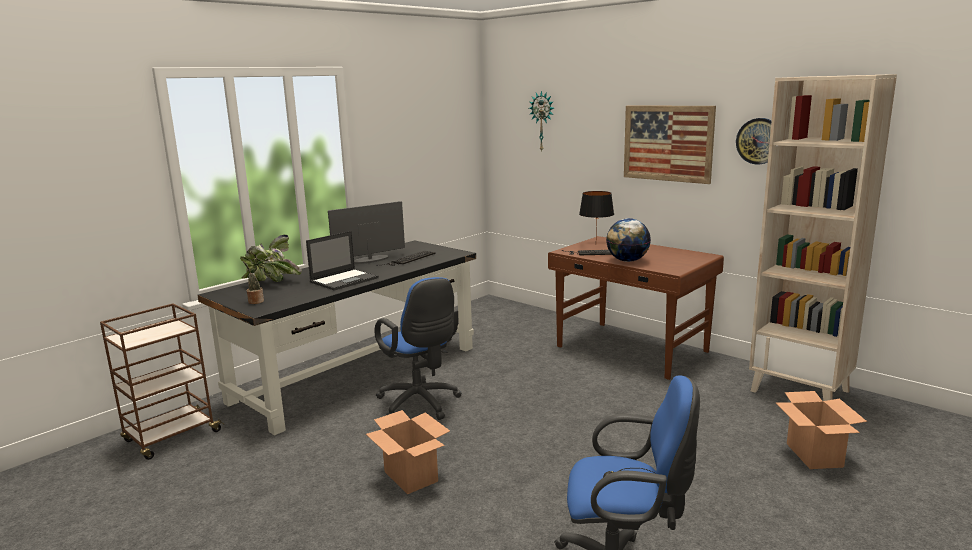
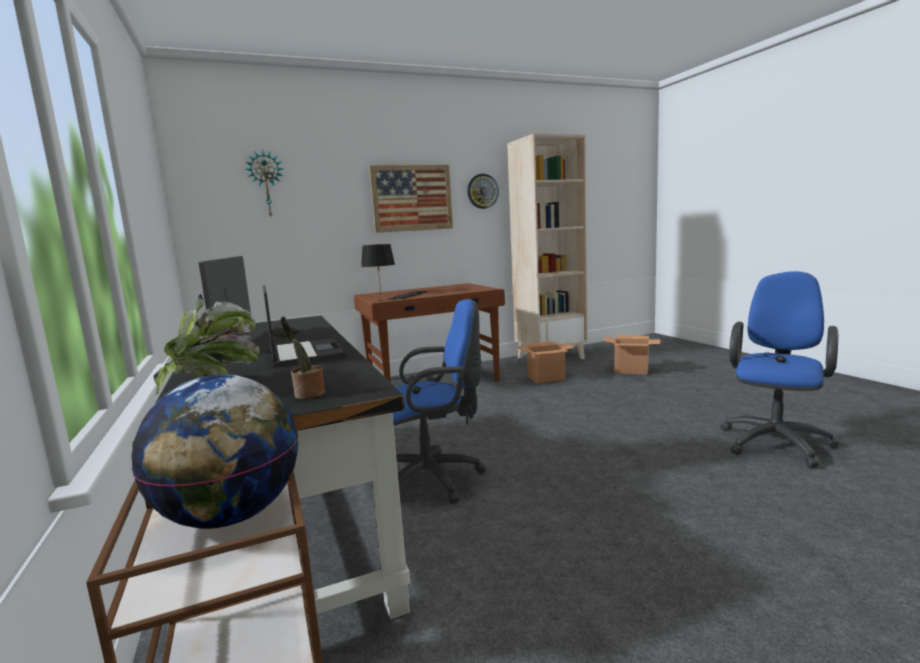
camera: 65 degrees left, 5 degrees down
(411, 477) = (600, 504): cardboard box -> cardboard box (546, 378)
(627, 261) = (444, 293): globe -> globe (230, 516)

